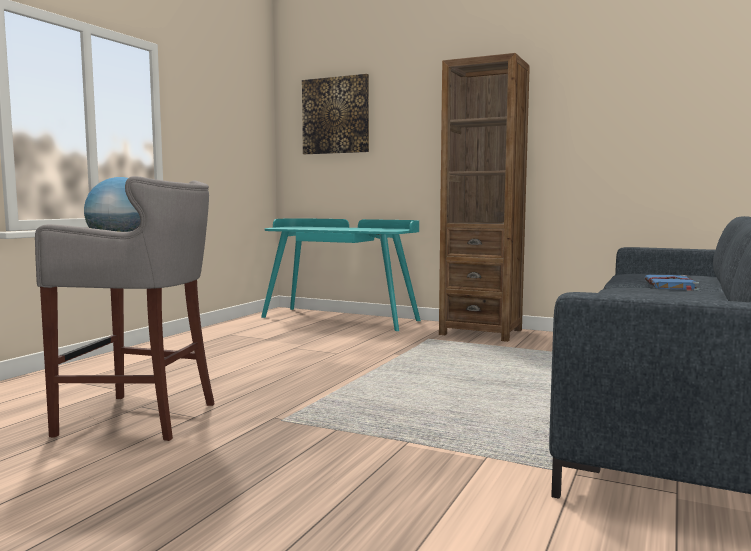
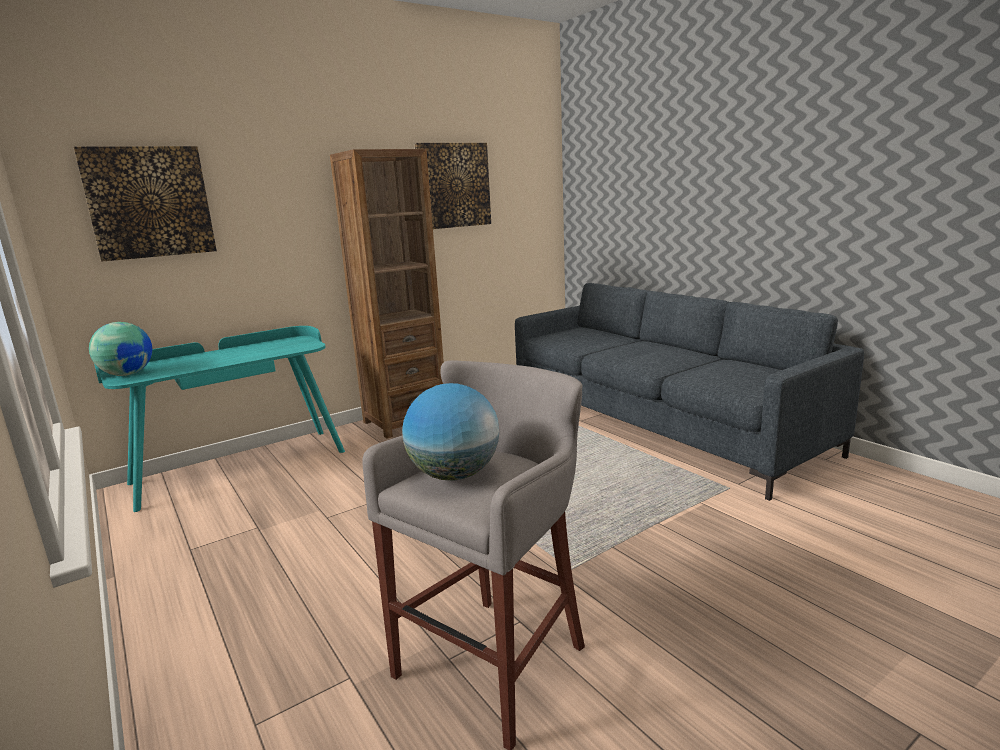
camera: 60 degrees left, 10 degrees up
(287, 227) = (127, 374): none -> globe
(598, 95) = (453, 185): none -> picture
(670, 285) = (616, 344): blue book -> none

